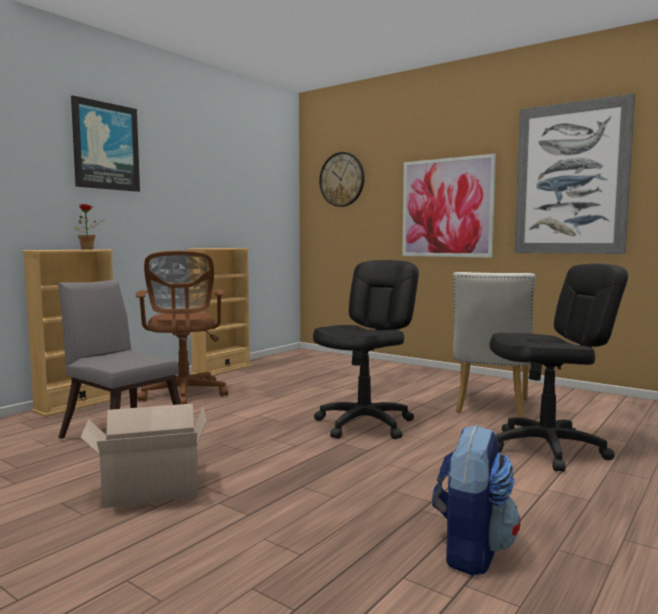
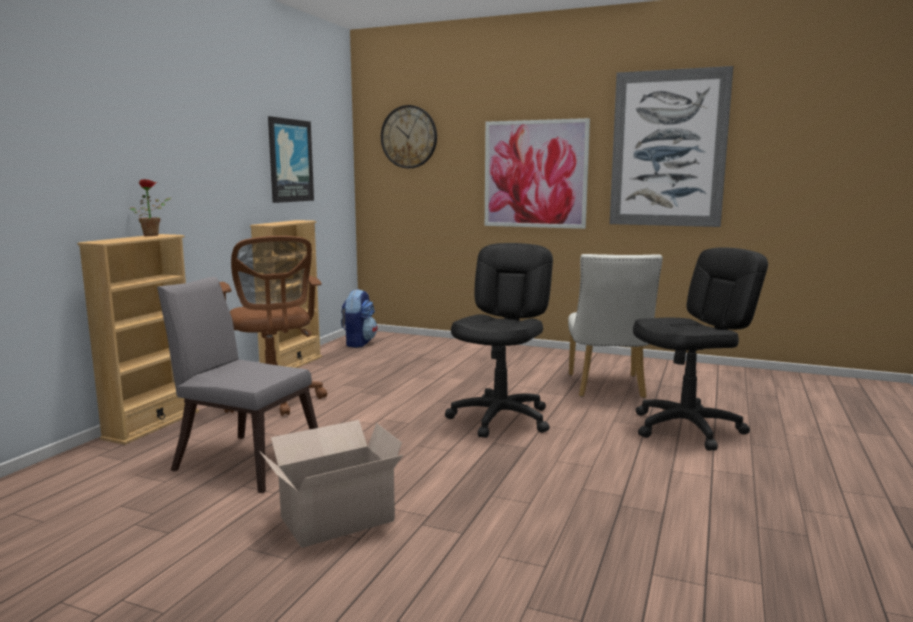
camera: 15 degrees left, 5 degrees up
(106, 146) = (159, 103): picture -> picture (290, 160)
(471, 550) = (690, 539): backpack -> backpack (358, 343)

